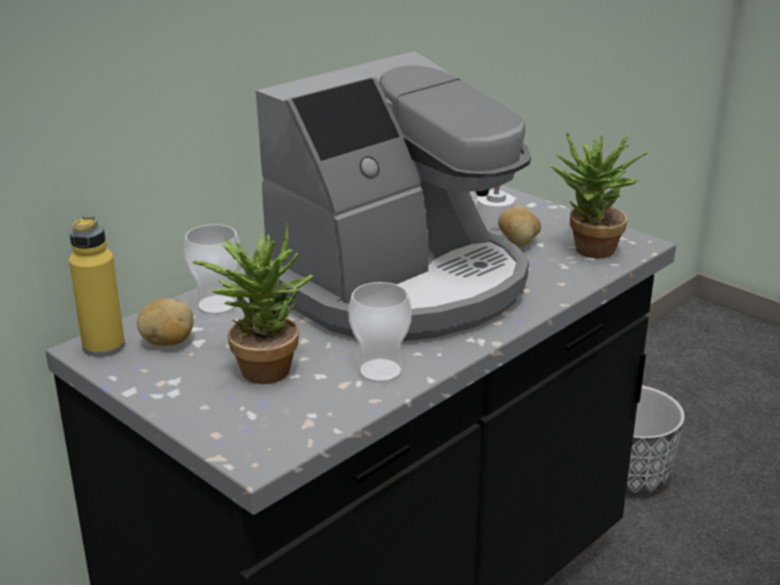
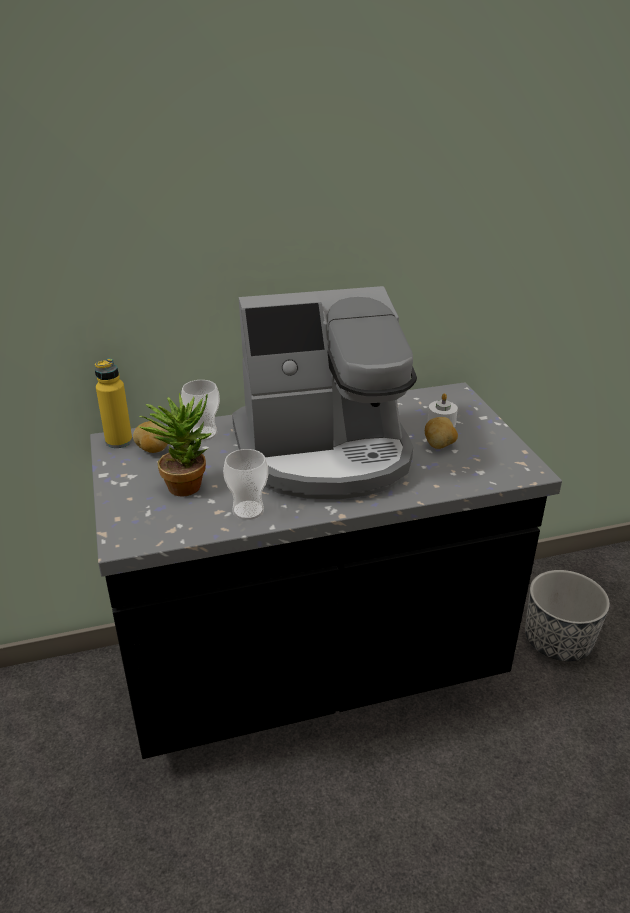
camera: 30 degrees right, 5 degrees up
(589, 252) = (483, 467): potted plant -> none

